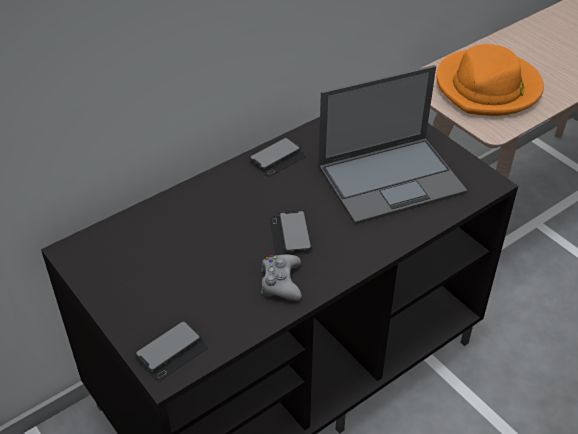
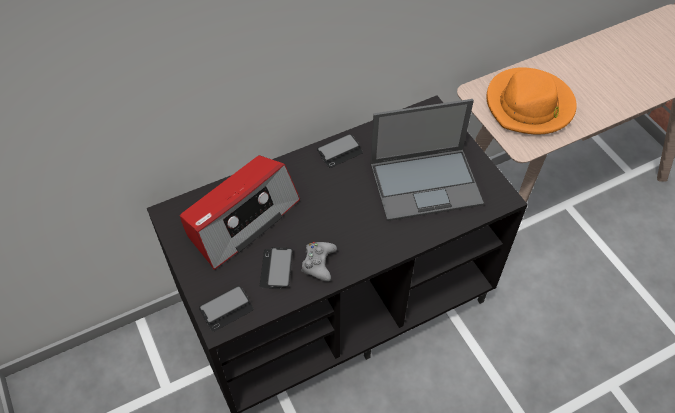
camera: 10 degrees right, 10 degrees up
(169, 245) = (241, 219): none -> radio
(290, 234) = (334, 222): phone -> phone (276, 268)

